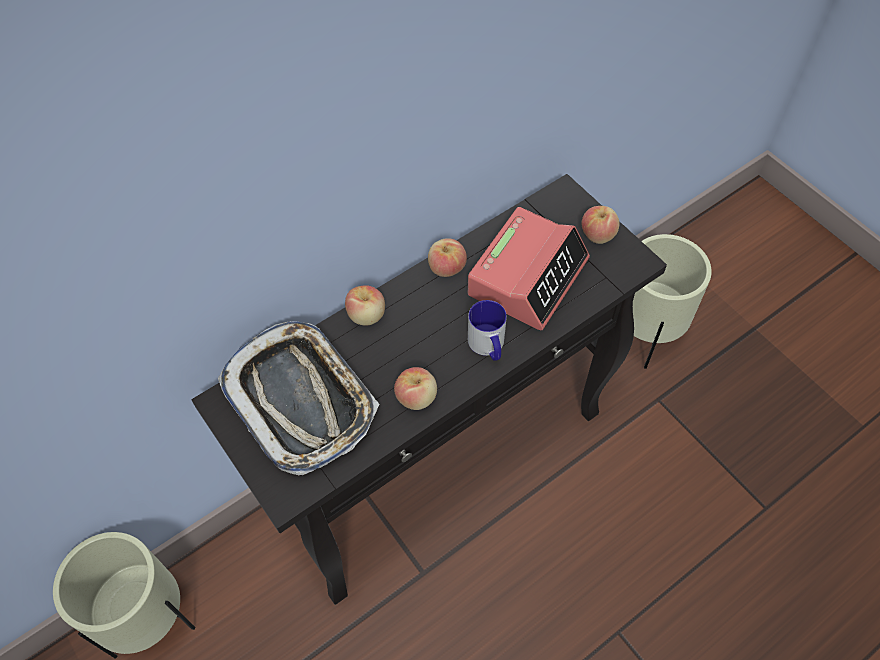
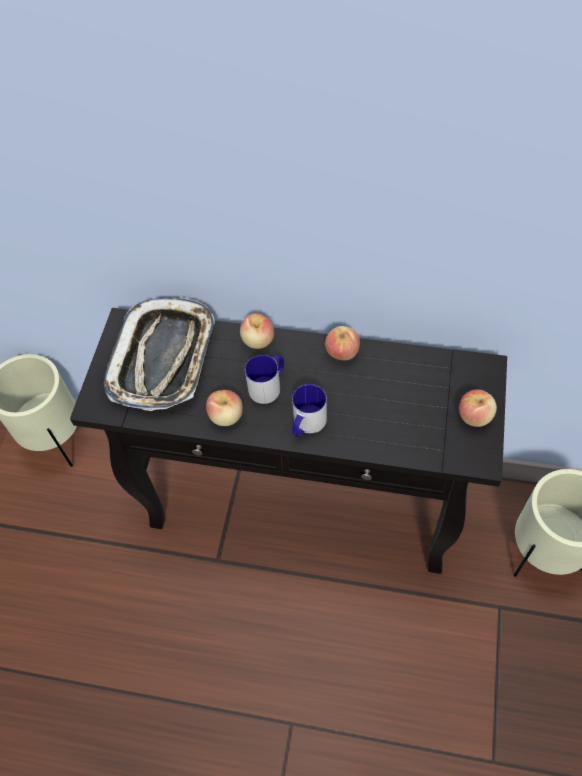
camera: 50 degrees right, 0 degrees up
(420, 343) = (268, 385): none -> mug
(528, 276) = (388, 402): alarm clock -> none

